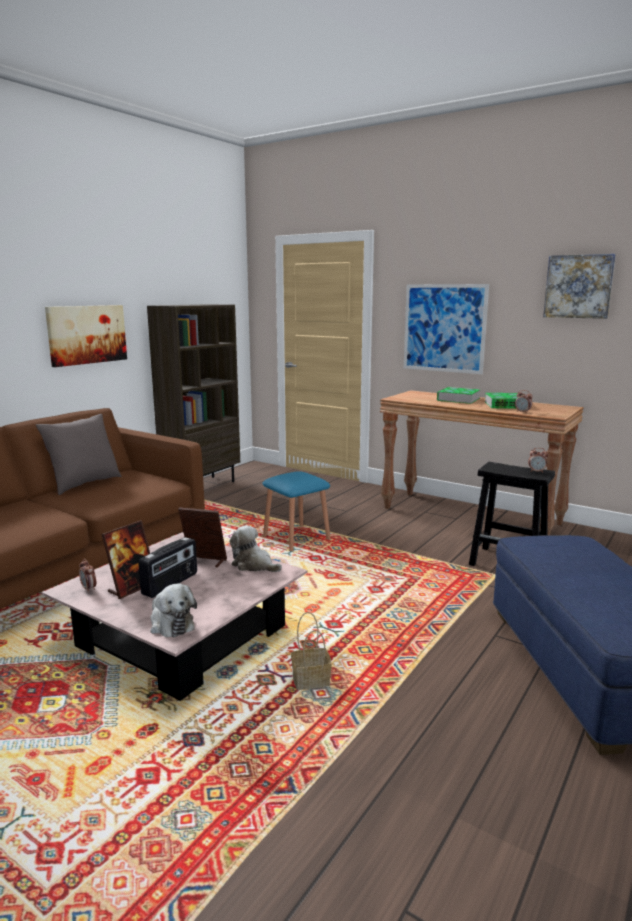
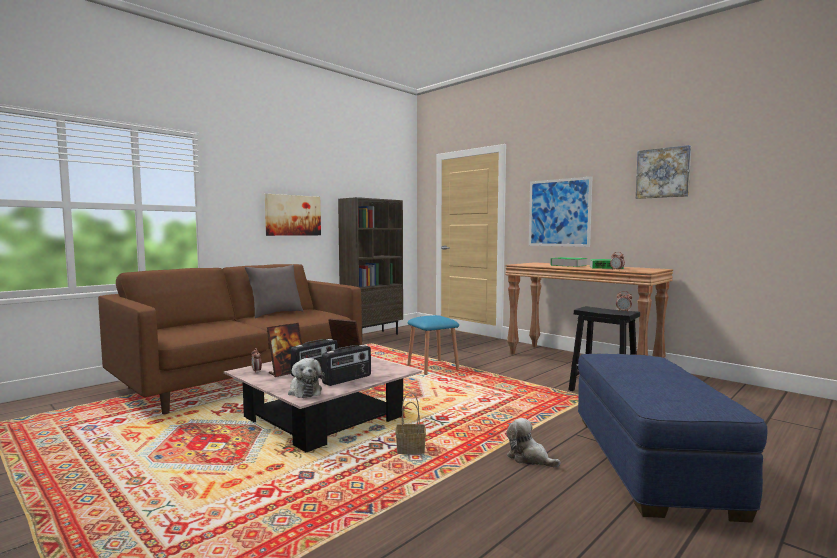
camera: 10 degrees right, 10 degrees down
(219, 595) = (347, 379): none -> radio
(254, 565) = (382, 366): plush toy -> plush toy (529, 458)

